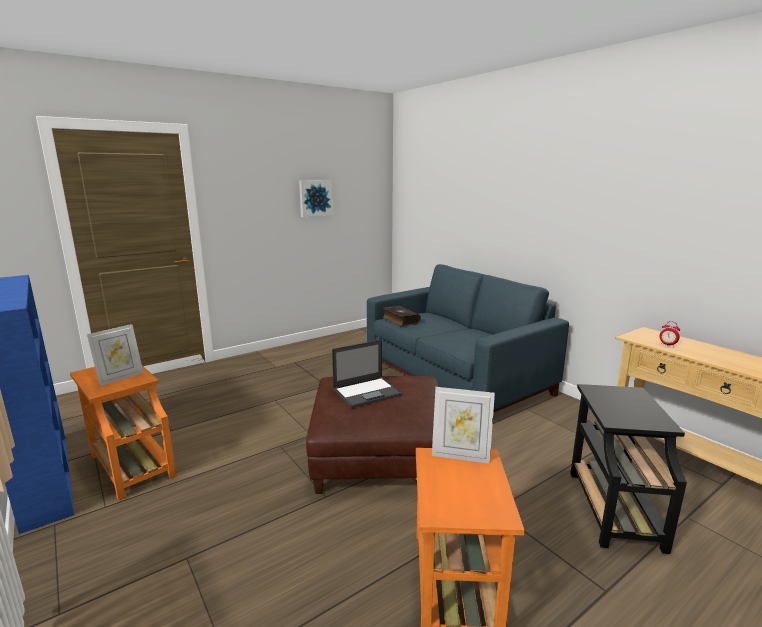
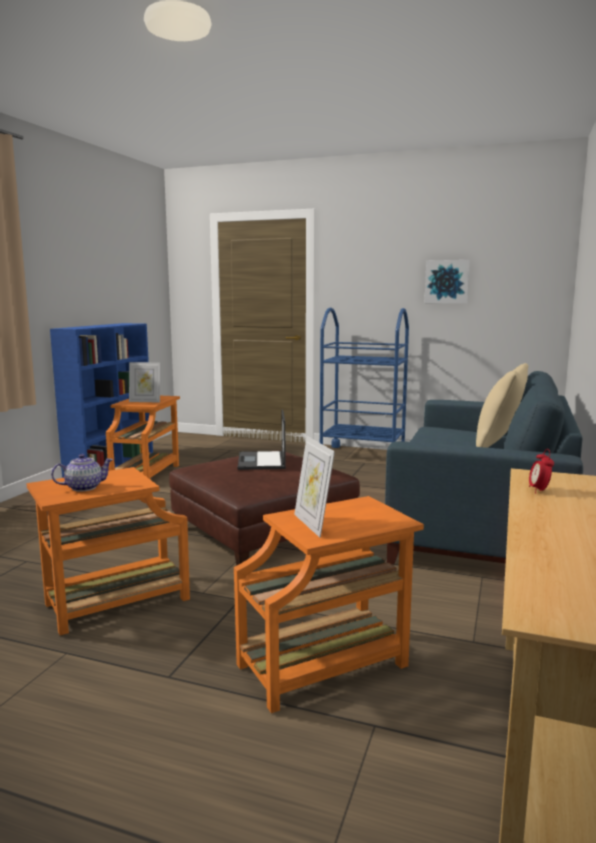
camera: 55 degrees right, 5 degrees down
(279, 357) = (362, 456): none -> blue cart
(367, 392) = (262, 461): laptop -> laptop turned 60 degrees clockwise
(400, 320) = (437, 430): book -> none
(449, 320) = (499, 445): none -> beige pillow
(460, 456) = (133, 478): picture frame -> picture frame (313, 524)
(472, 490) = (83, 487): none -> teapot
(613, 507) = (326, 665): black side table -> orange side table

